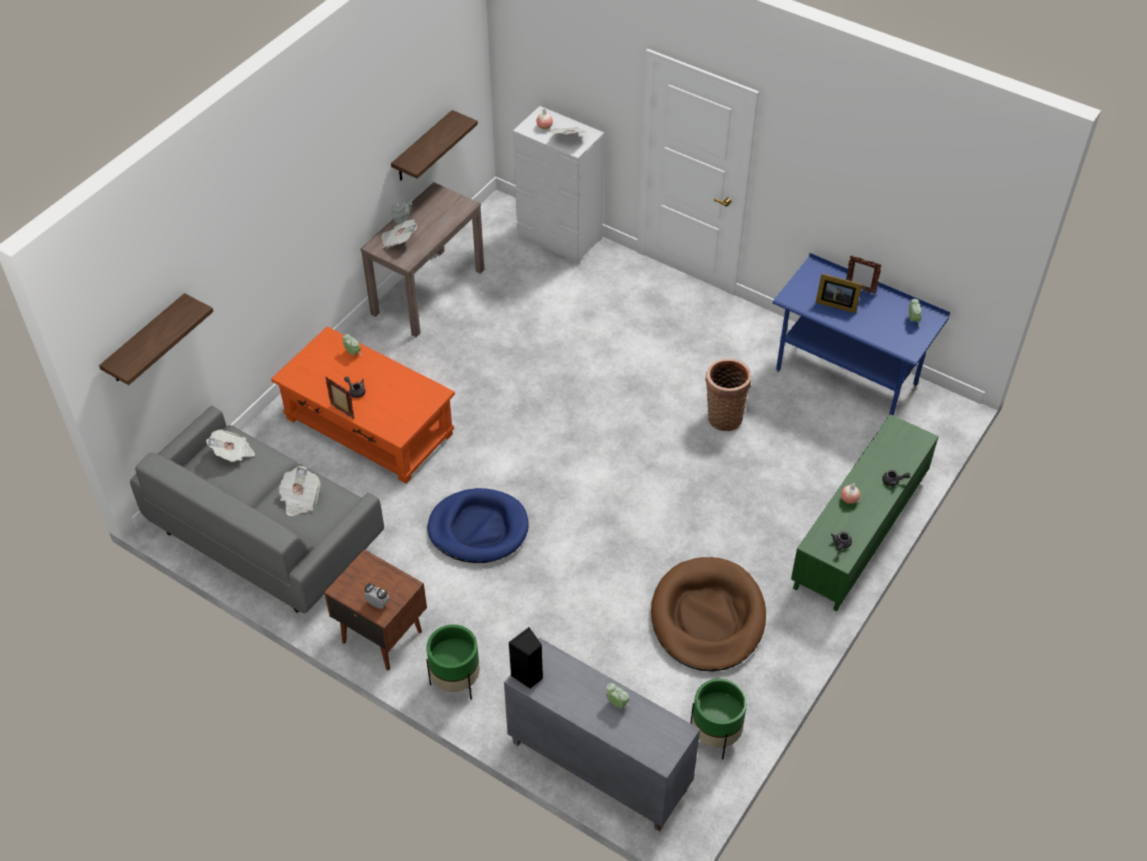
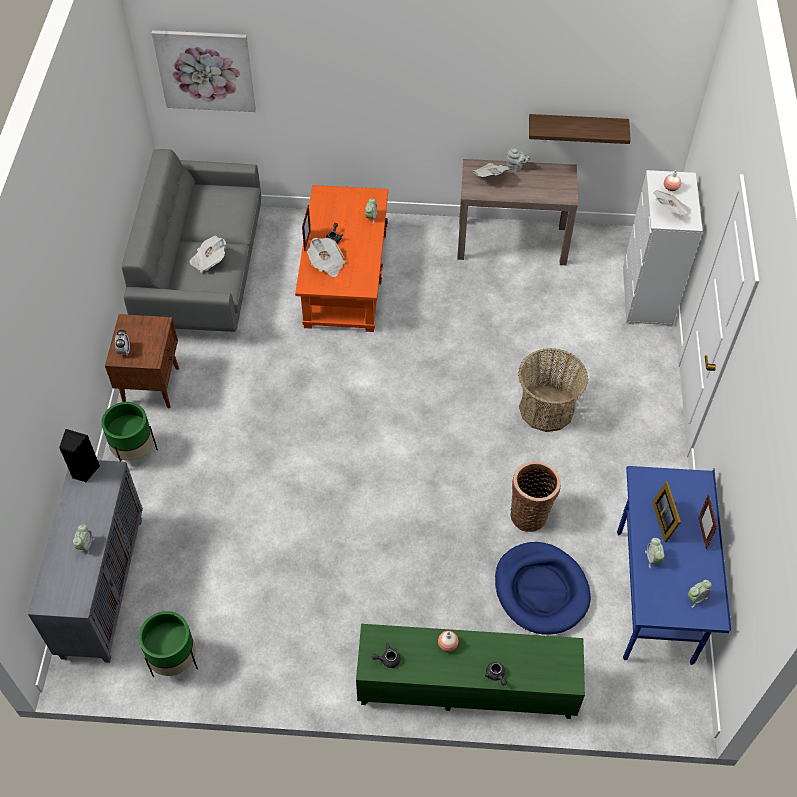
camera: 60 degrees right, 5 degrees up
(146, 340) = (205, 70): shelf -> picture
(233, 453) = (228, 202): newspaper -> newspaper (327, 264)
(478, 529) = (288, 395): blue dog bed -> blue dog bed (541, 590)
(627, 356) = (546, 409): none -> basket
(708, 617) = (293, 601): brown dog bed -> none
(865, 327) = (652, 558): none -> alarm clock

